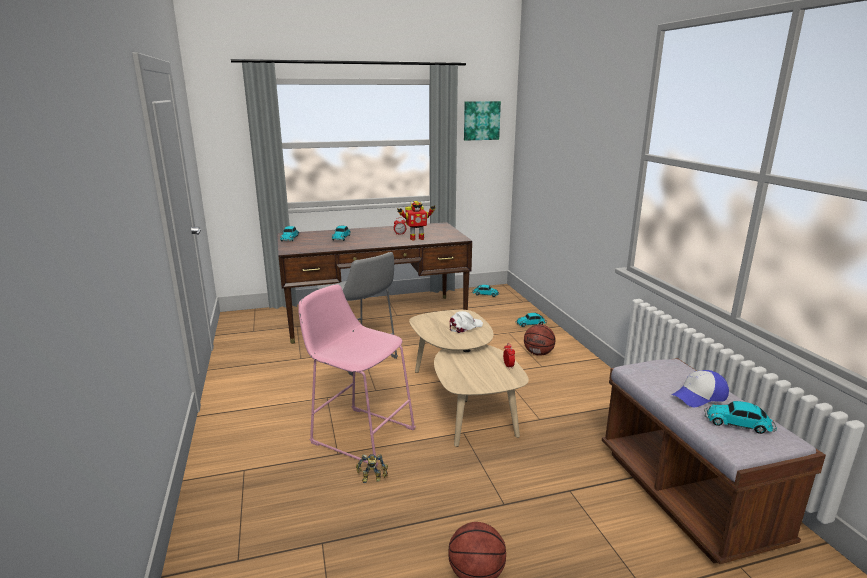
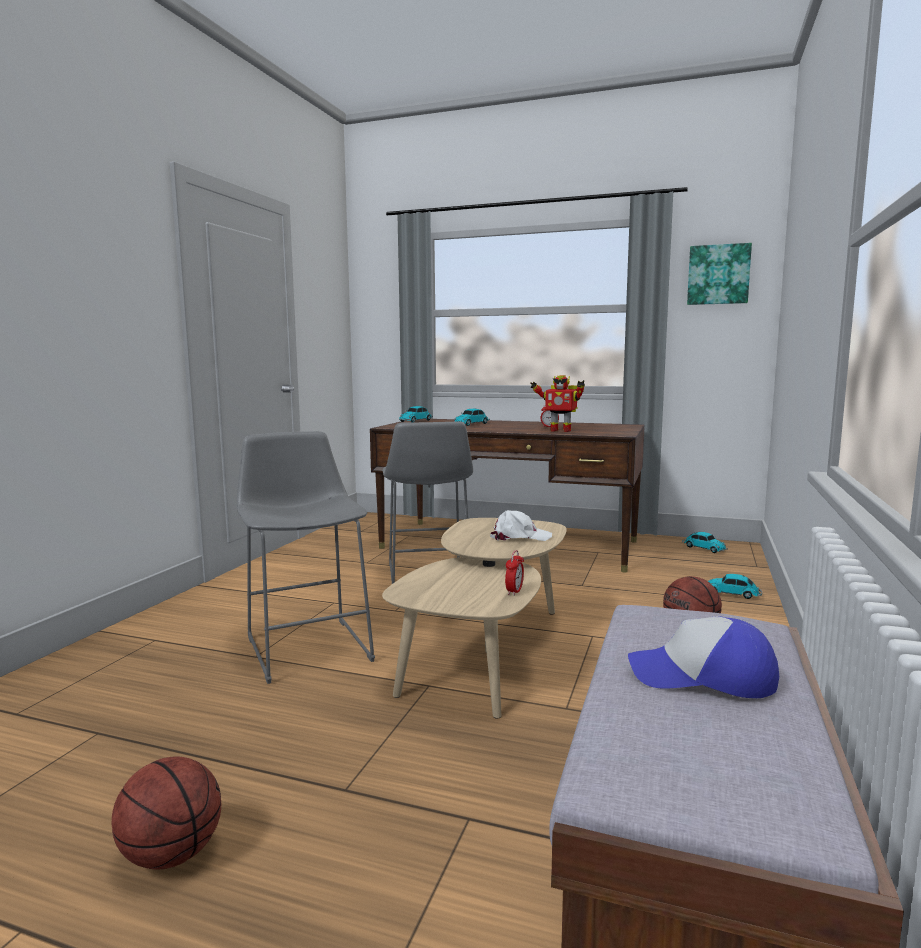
camera: 35 degrees right, 10 degrees down
(359, 434) = (307, 645): pink stool -> grey stool
(372, 479) = (245, 694): toy robot -> none
(739, 424) = (707, 744): toy car -> none

